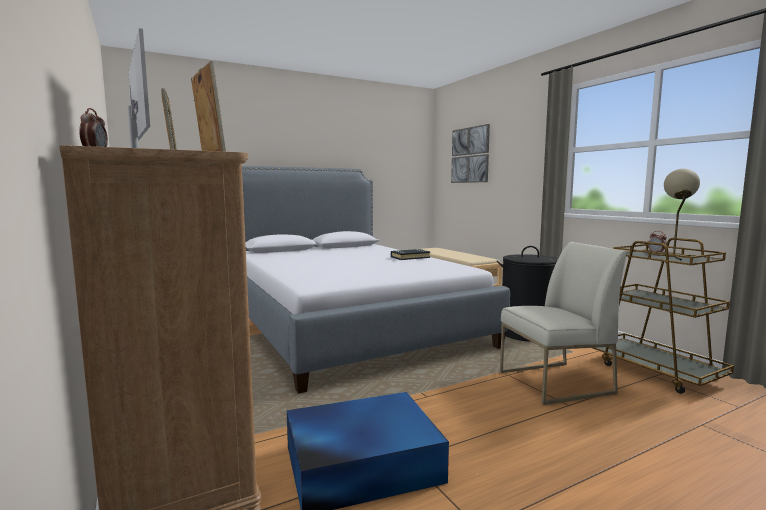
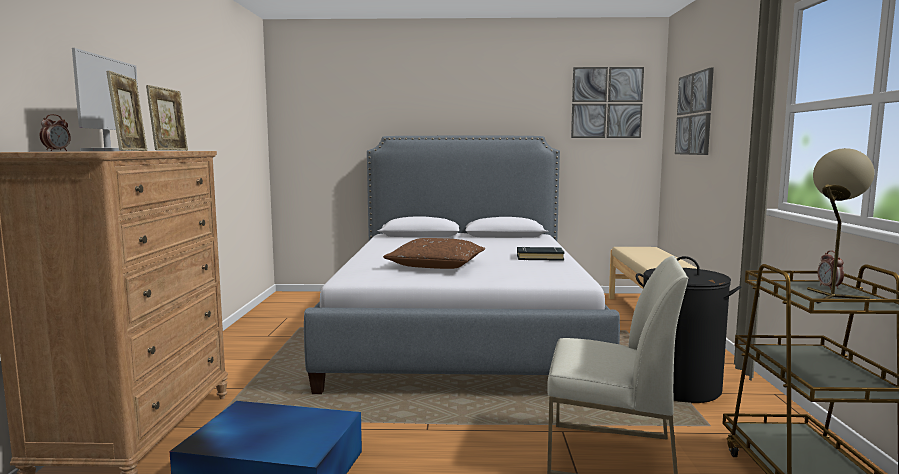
camera: 30 degrees right, 0 degrees up
(355, 269) = (436, 265): none -> brown pillow
(399, 146) = (606, 103): none -> picture

